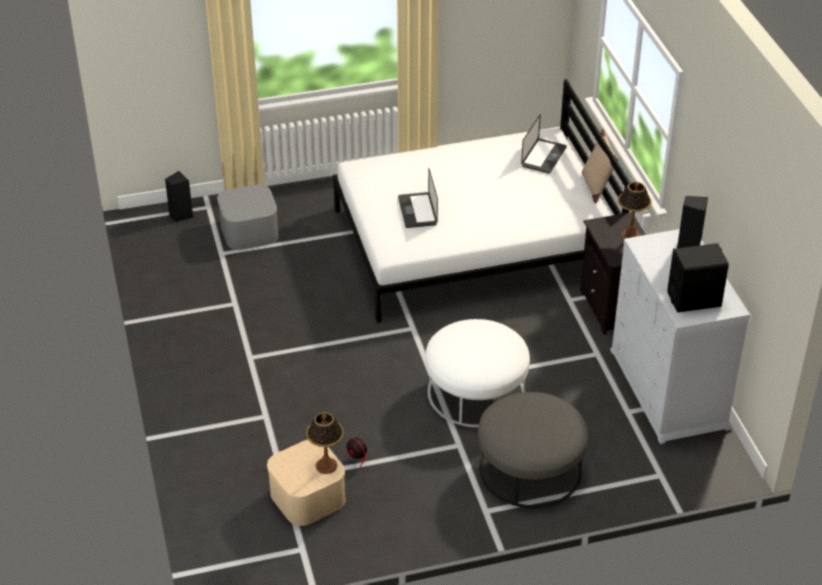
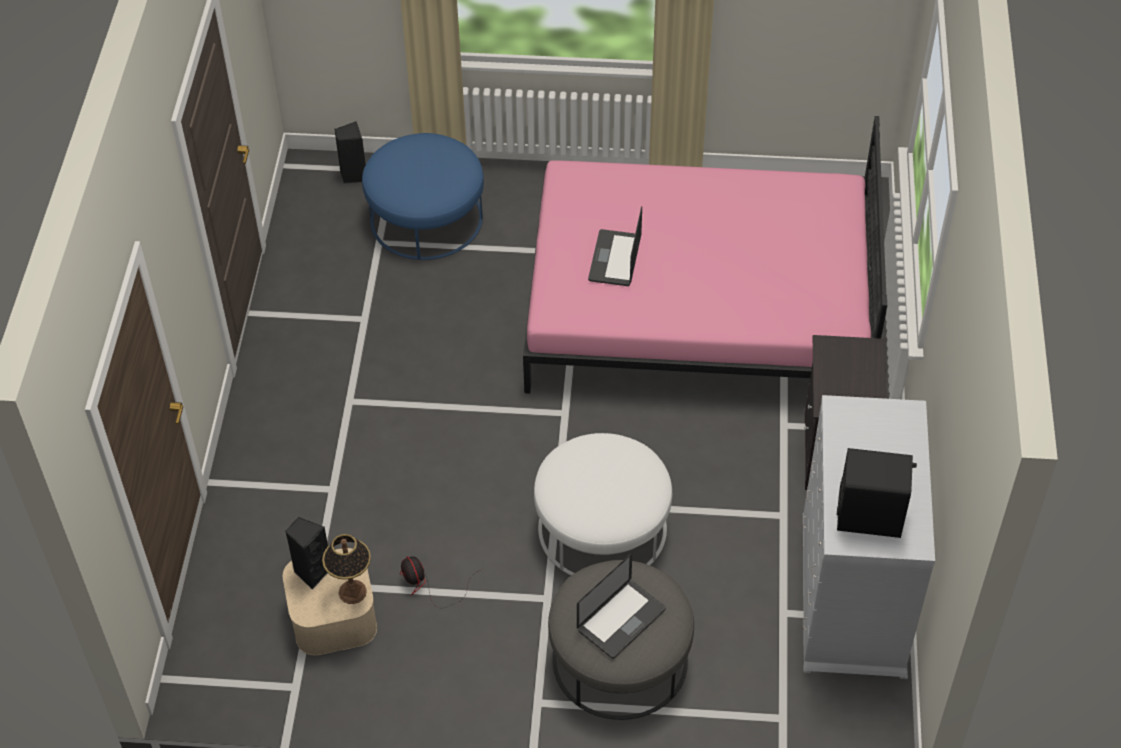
camera: 20 degrees right, 10 degrees up
(249, 231) = (426, 218): grey storage box -> blue ottoman
(474, 243) = (699, 307): white bed -> pink bed
(543, 157) = (817, 216): laptop -> laptop (621, 620)
(596, 186) = (867, 280): beige pillow -> none
(630, 235) = (864, 374): table lamp -> none
(689, 245) = (904, 429): black speaker -> black speaker (312, 572)

